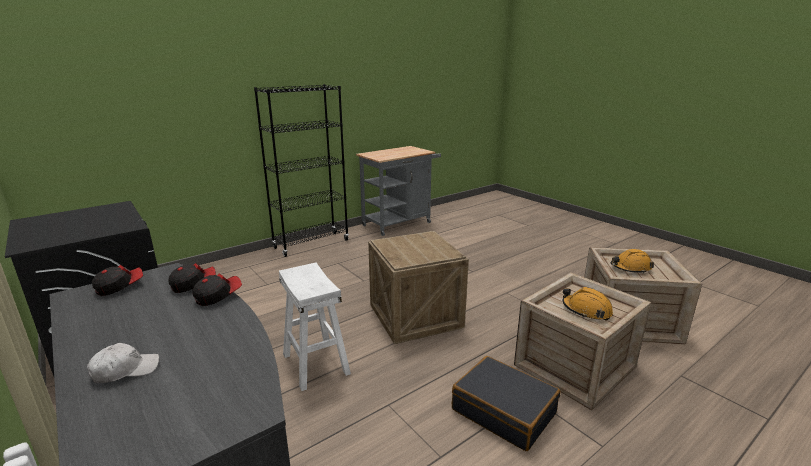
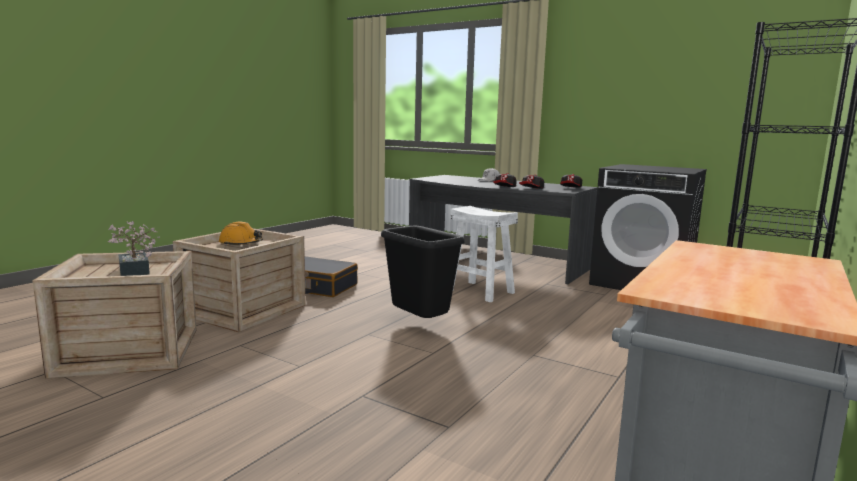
camera: 160 degrees right, 10 degrees down
(416, 317) = (419, 325): crate -> black trash can
(630, 268) = (134, 272): orange hard hat -> potted plant

